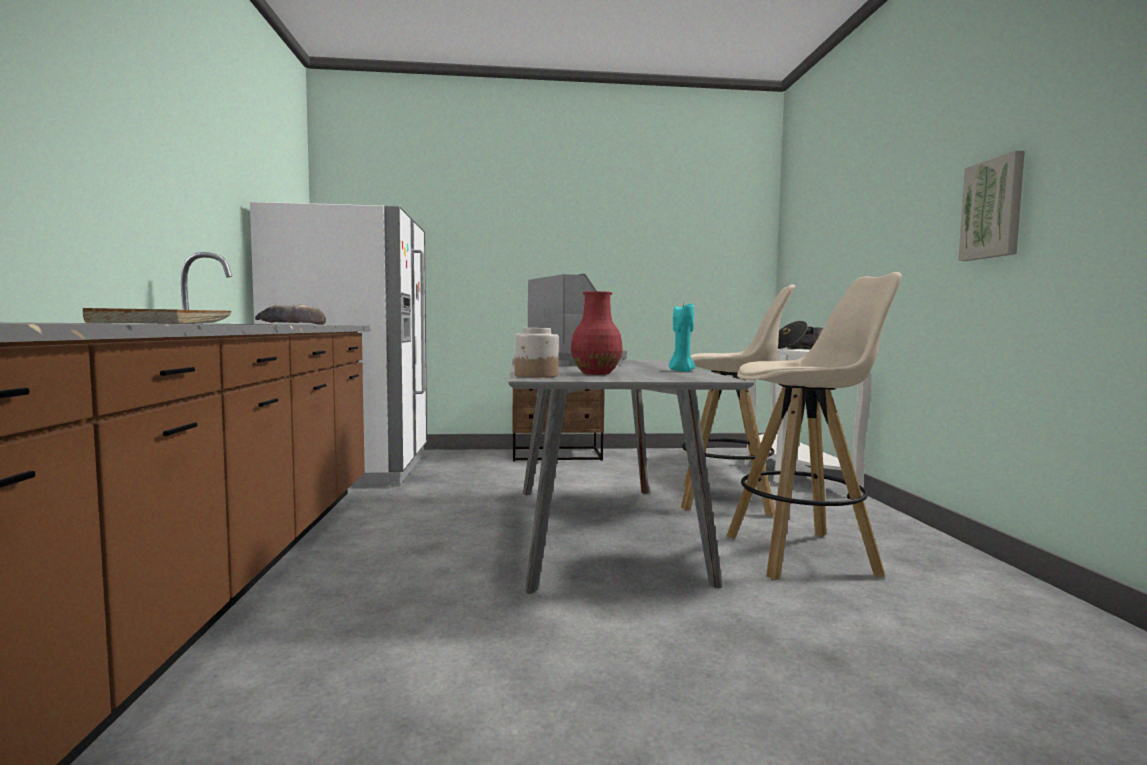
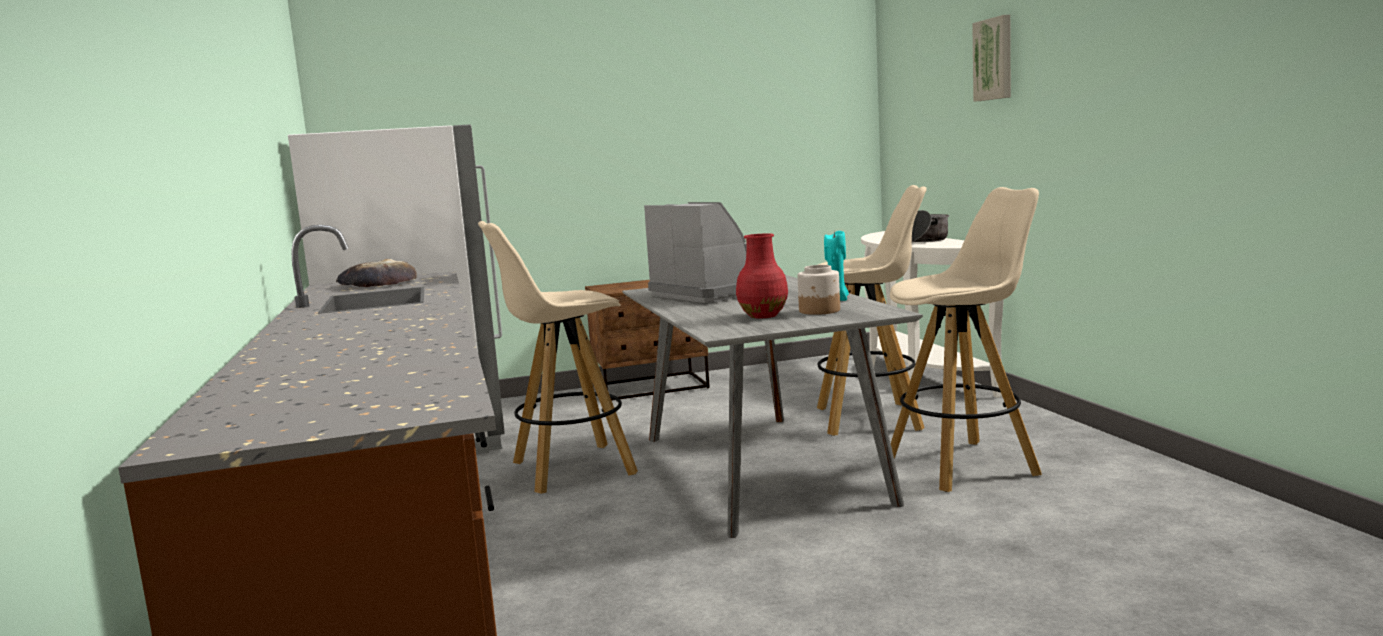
camera: 10 degrees left, 5 degrees up
(164, 323) = (368, 326): beige tray -> none
(439, 507) = (570, 469): none -> beige stool
(536, 375) = (714, 328): jar -> jar (819, 311)
(993, 209) = (1113, 110): picture -> picture (994, 59)

